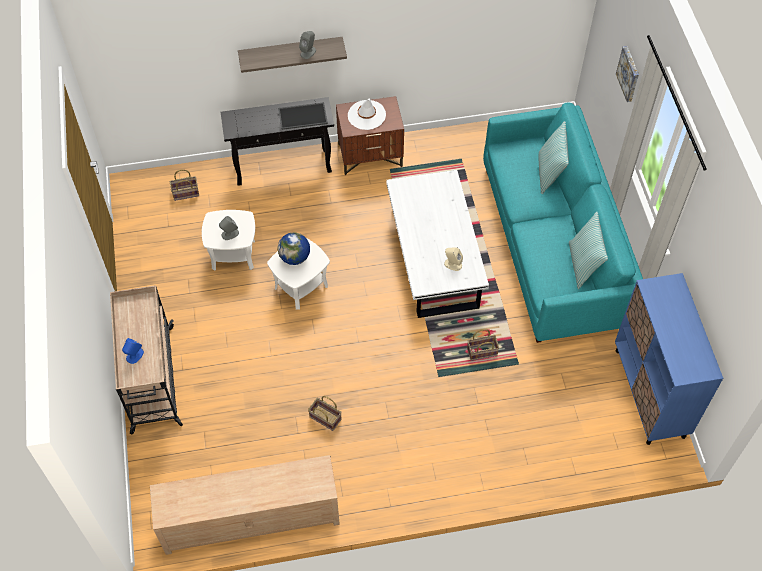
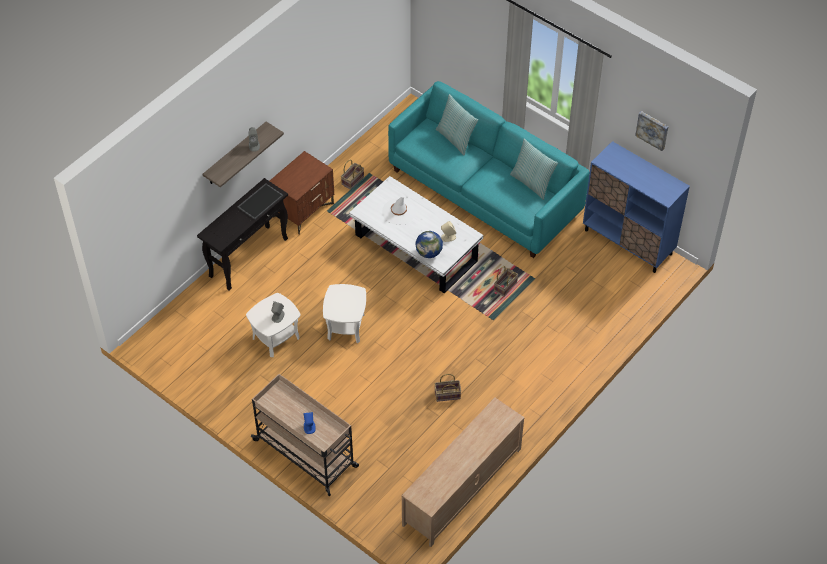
camera: 40 degrees left, 5 degrees down
(185, 193) = (195, 321): basket -> basket (352, 181)
(295, 257) = (339, 301): globe -> globe (429, 253)
(366, 115) = (297, 176): white hat -> white hat (399, 212)
(629, 73) = (481, 34): picture -> picture (652, 130)

